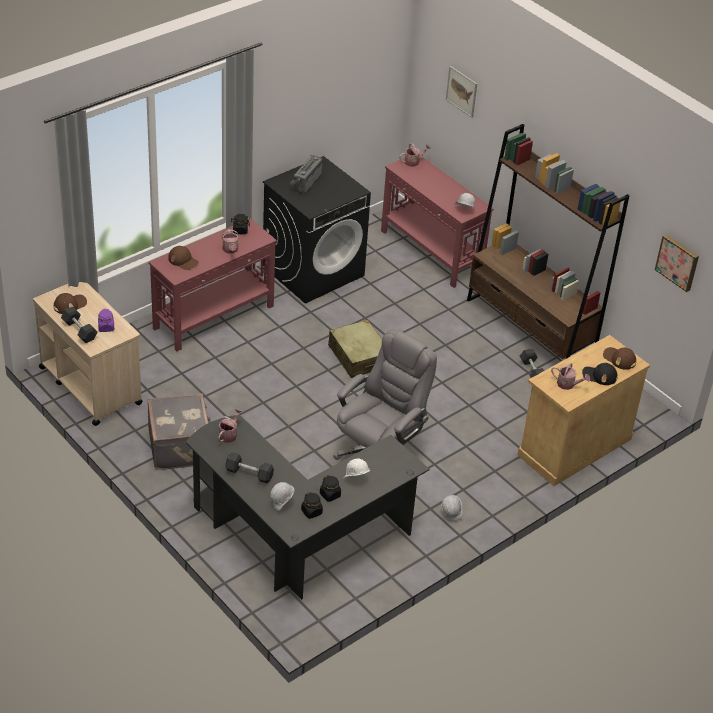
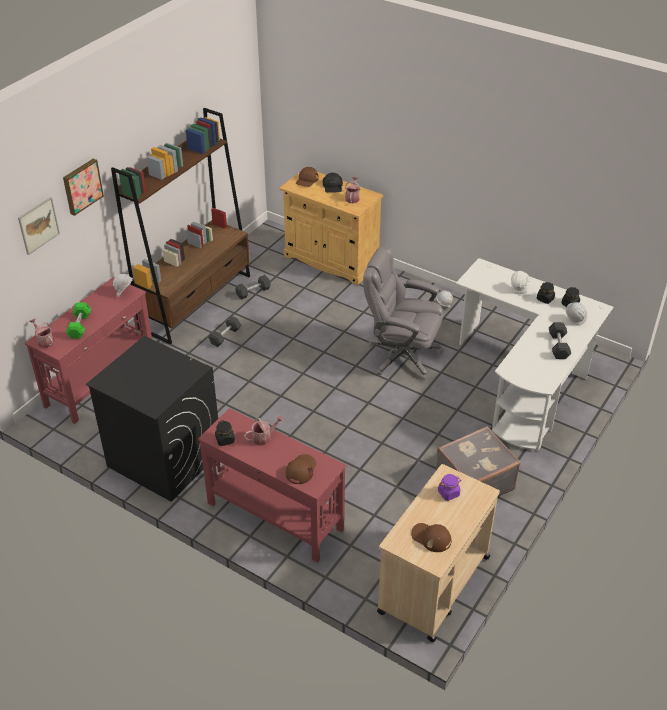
camera: 105 degrees left, 0 degrees up
(79, 330) = (467, 513): grey dumbbell -> grey dumbbell (225, 336)
(229, 434) = (523, 370): watering can -> none
(295, 539) = (527, 380): black desk -> white desk
(305, 181) = (143, 385): radio -> none
(358, 356) = (284, 395): beige suitcase -> none
(426, 181) = (79, 326): none -> green dumbbell
(678, 262) = (239, 114): picture -> picture (81, 186)

